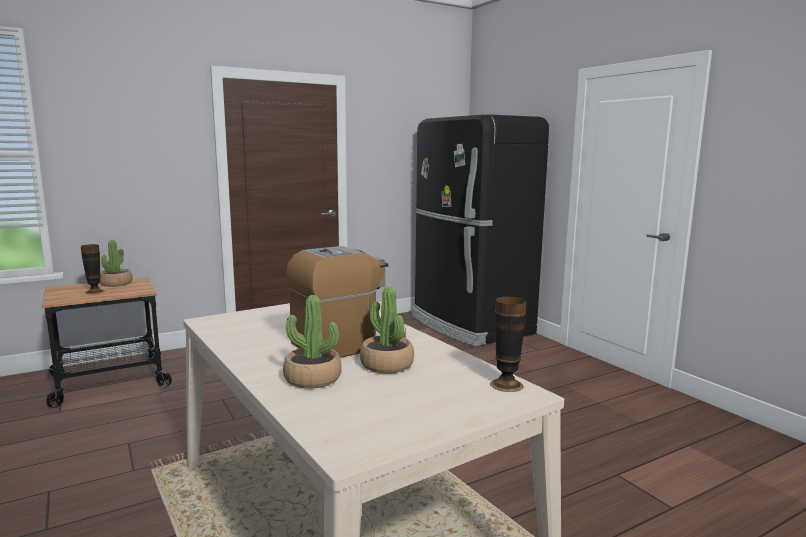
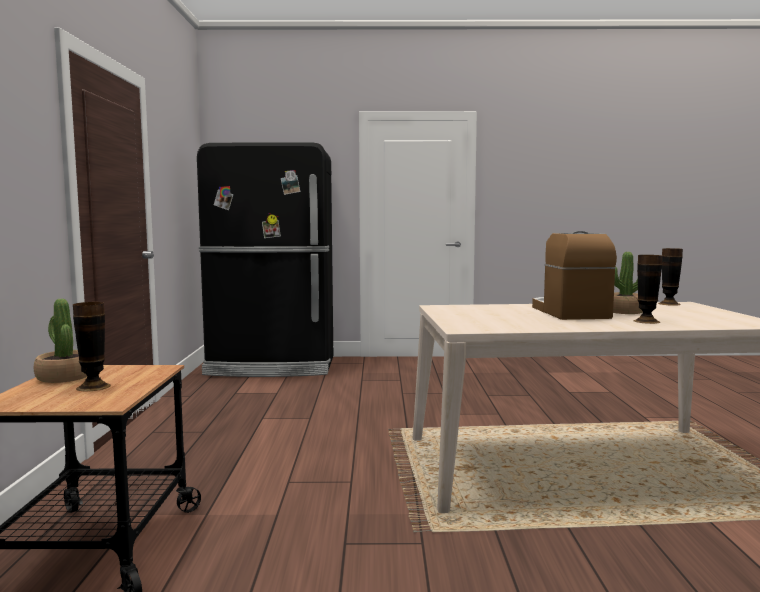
camera: 60 degrees left, 5 degrees down
(312, 379) = (646, 321): potted plant -> vase

